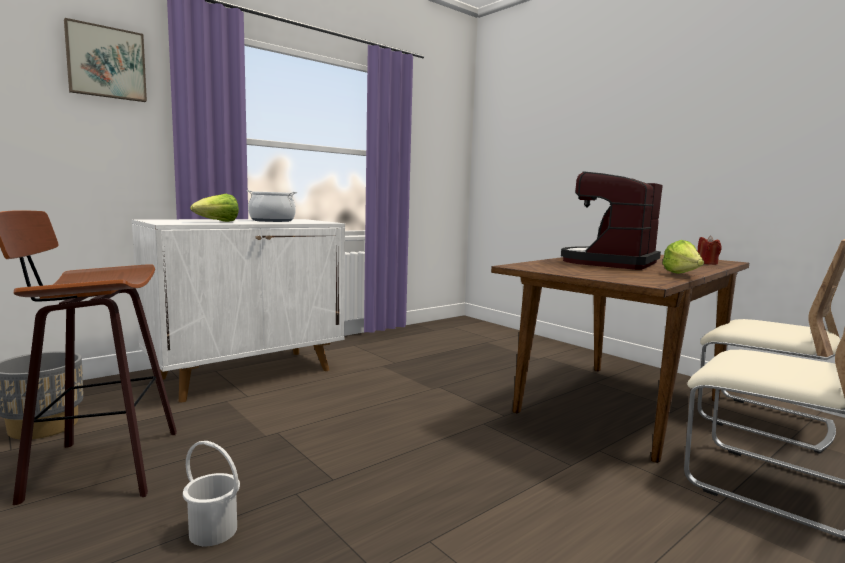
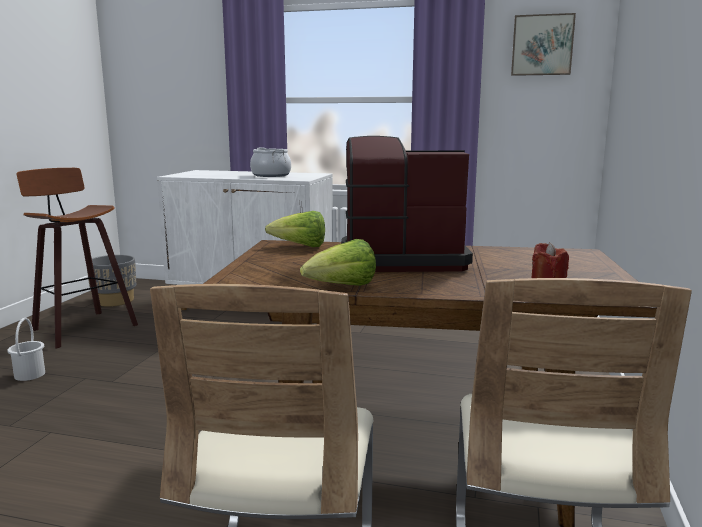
camera: 55 degrees right, 5 degrees up
(106, 63) = (194, 52): picture -> picture (542, 45)
(218, 222) = (217, 175): lettuce -> lettuce (300, 247)

